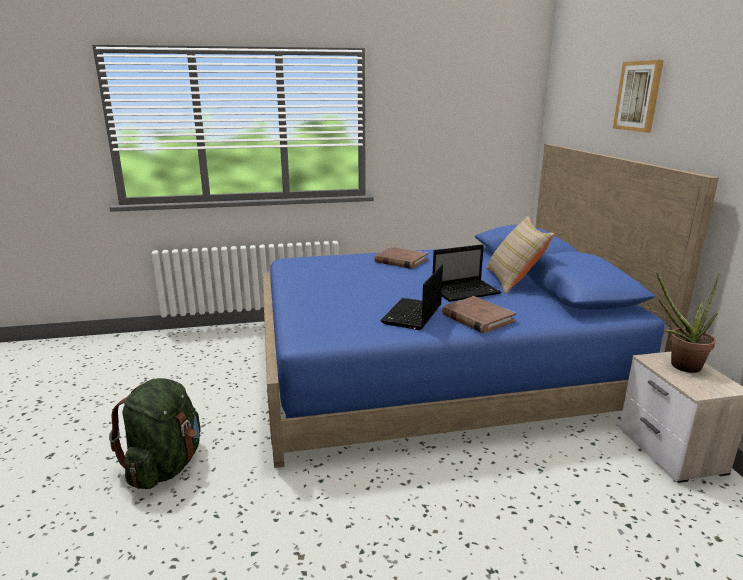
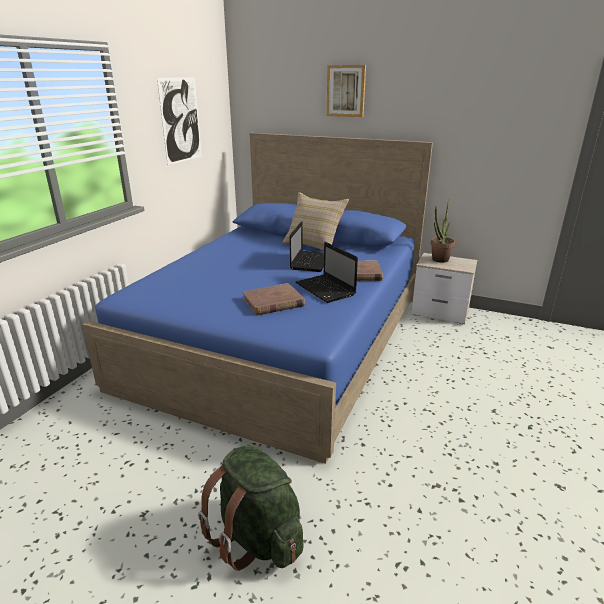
camera: 55 degrees left, 5 degrees up
(400, 260) = (214, 259): brown book -> brown book (273, 302)
(451, 122) = (181, 120): none -> picture

